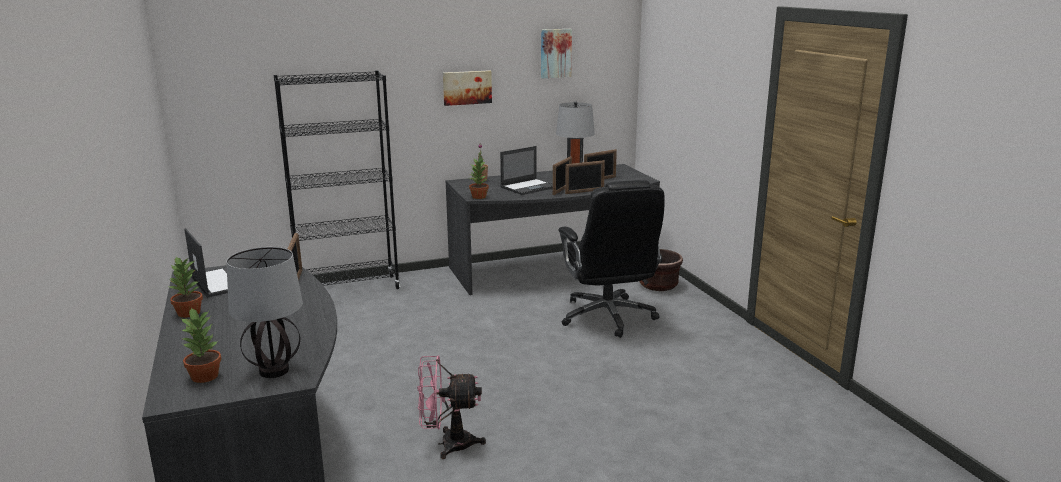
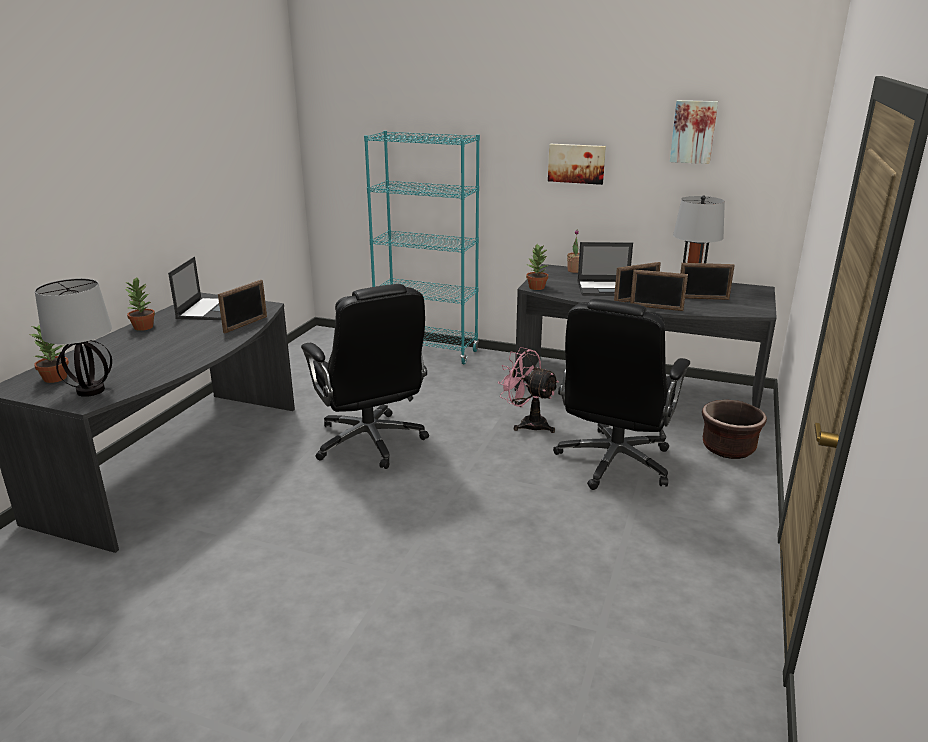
camera: 40 degrees right, 5 degrees up
(348, 289) = (427, 351): black bookcase -> turquoise bookcase
(417, 368) = (370, 442): none -> black office chair
(448, 444) = (292, 520): pink fan -> pink fan (528, 423)

